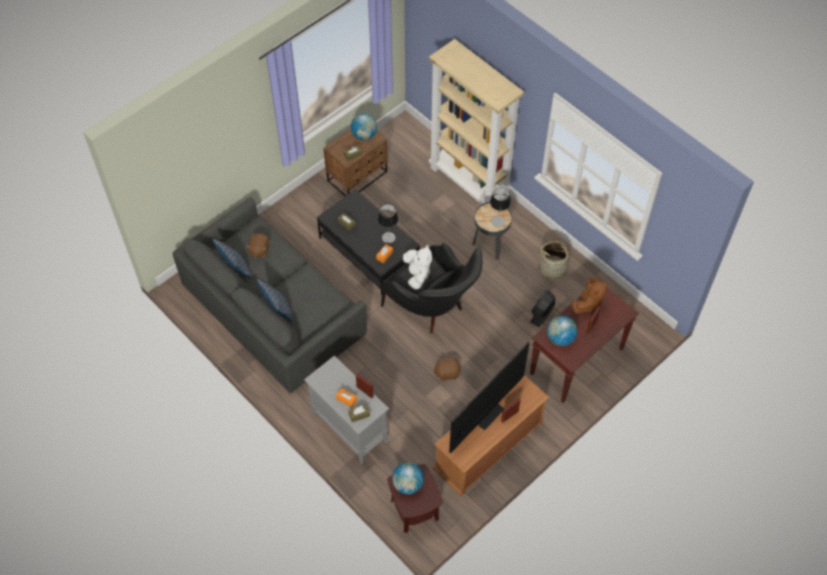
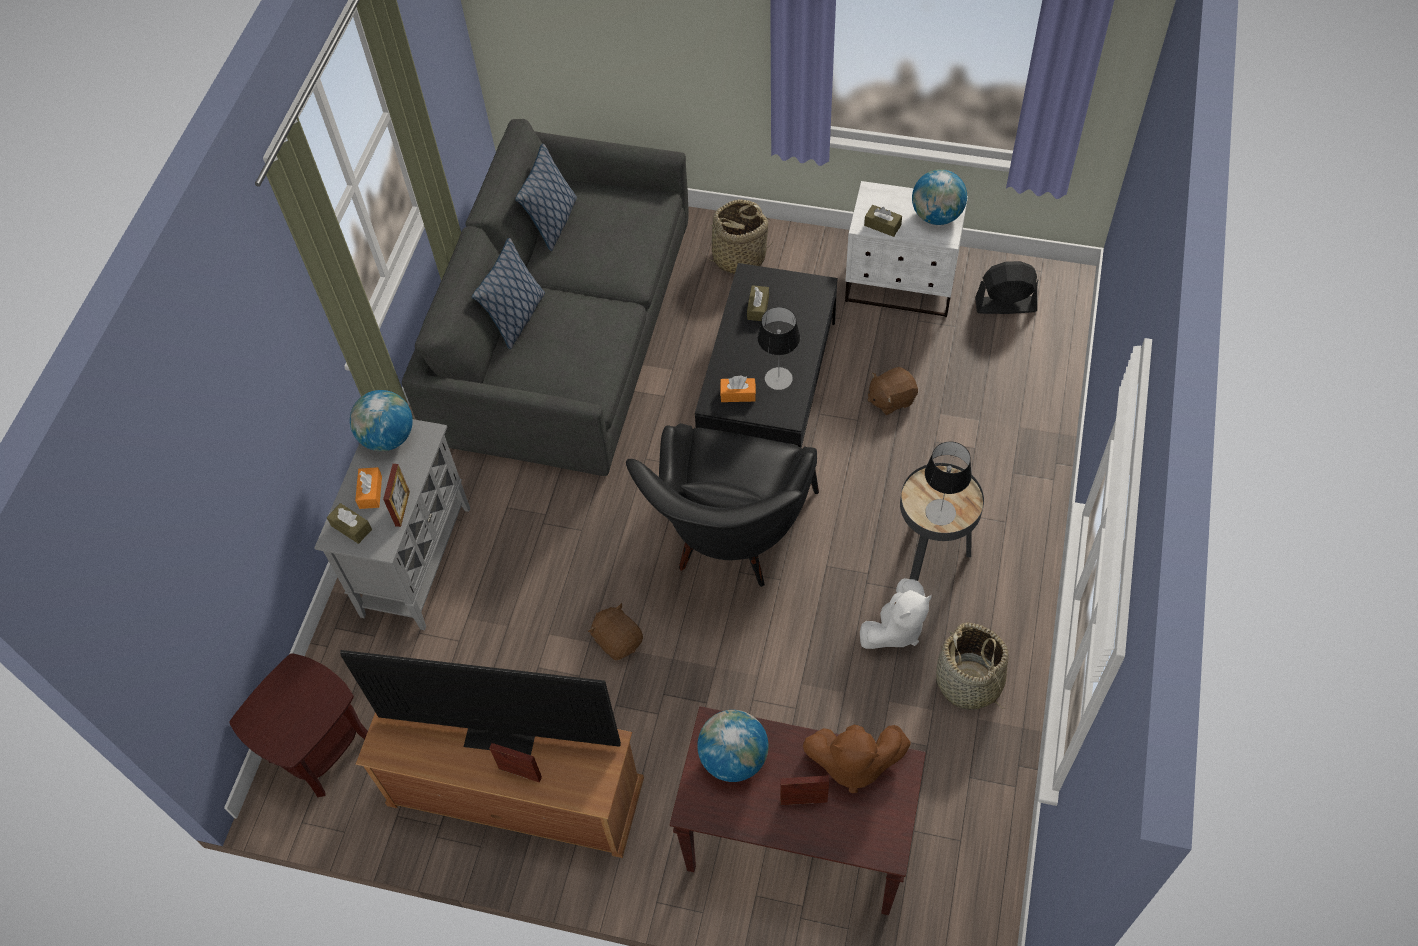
camera: 60 degrees right, 0 degrees up
(259, 250) = (610, 229): brown plush toy -> brown plush toy (891, 399)
(291, 222) = (739, 257): none -> basket
(358, 177) = (901, 286): brown nightstand -> white nightstand
(408, 484) = (297, 691): globe -> globe (388, 437)
(417, 274) = (730, 460): white plush toy -> white plush toy (895, 629)
(469, 184) = (1032, 445): beige bookcase -> none
(542, 313) = (855, 722): black fan -> black fan (1005, 305)

